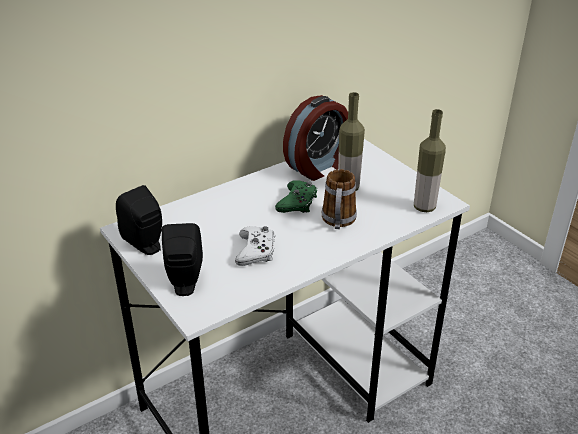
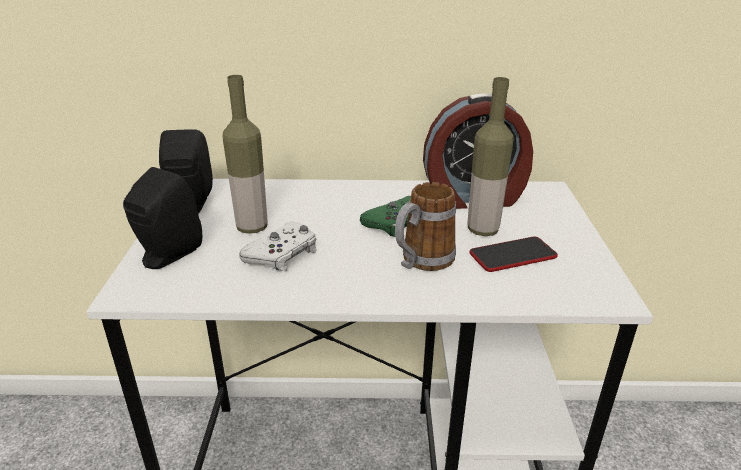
camera: 35 degrees right, 5 degrees down
(379, 198) = (512, 255): none -> phone
(424, 207) = (569, 290): bottle -> bottle (252, 227)

